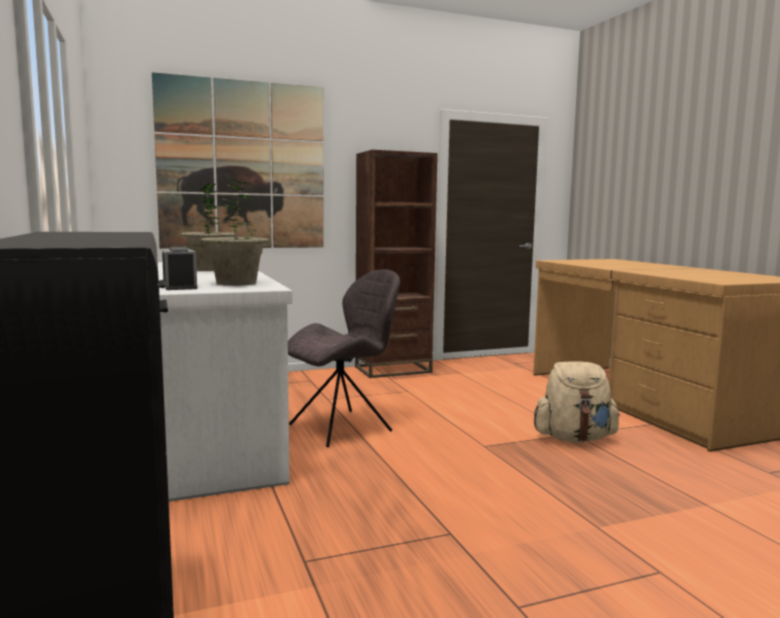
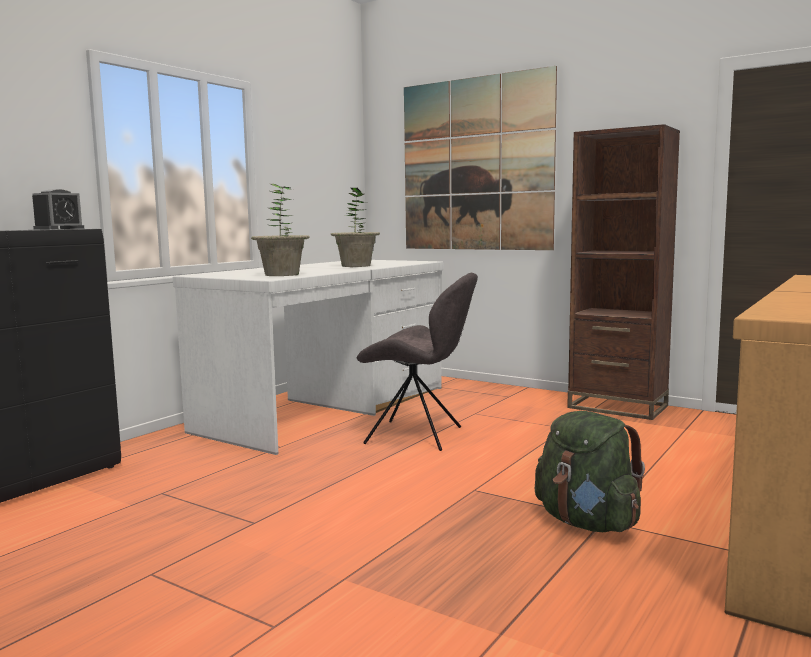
camera: 55 degrees right, 0 degrees up
(180, 287) = (237, 274): alarm clock -> alarm clock (59, 229)
(574, 438) = (587, 523): beige backpack -> green backpack

